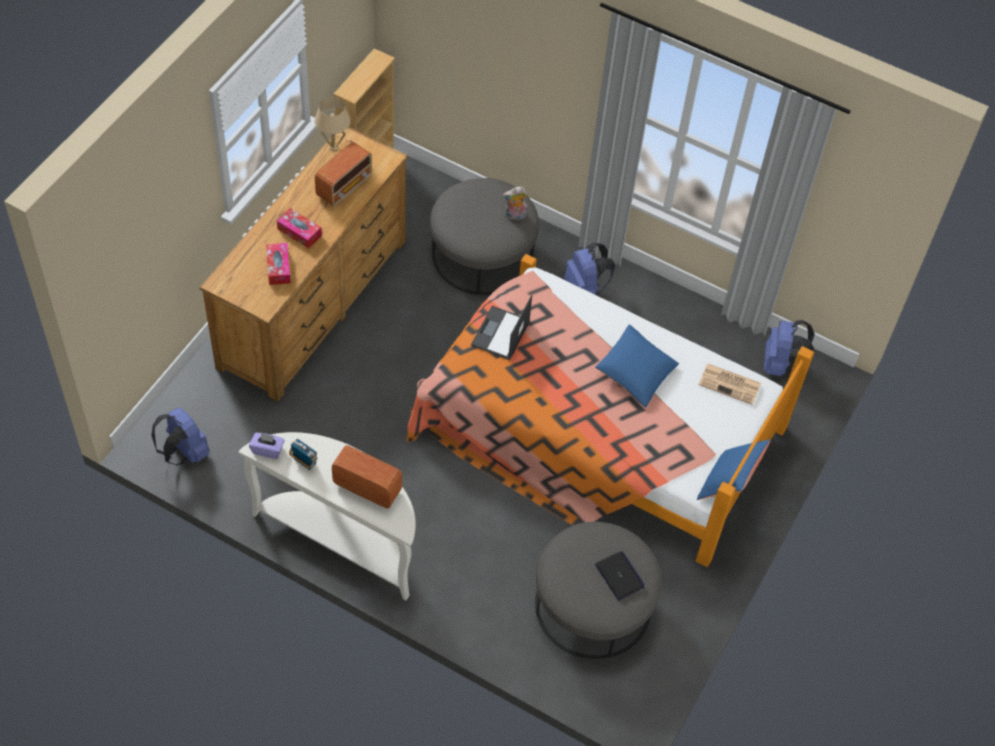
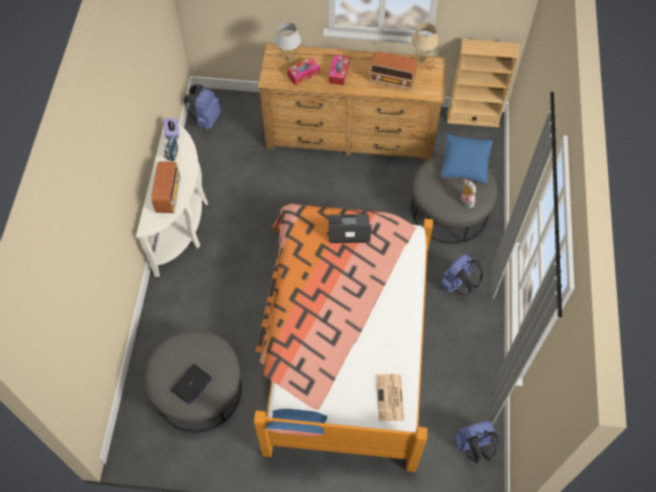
camera: 70 degrees right, 5 degrees up
(245, 274) = (289, 60): none -> white table lamp
(635, 373) = (364, 328): blue pillow -> blue pillow (464, 164)

